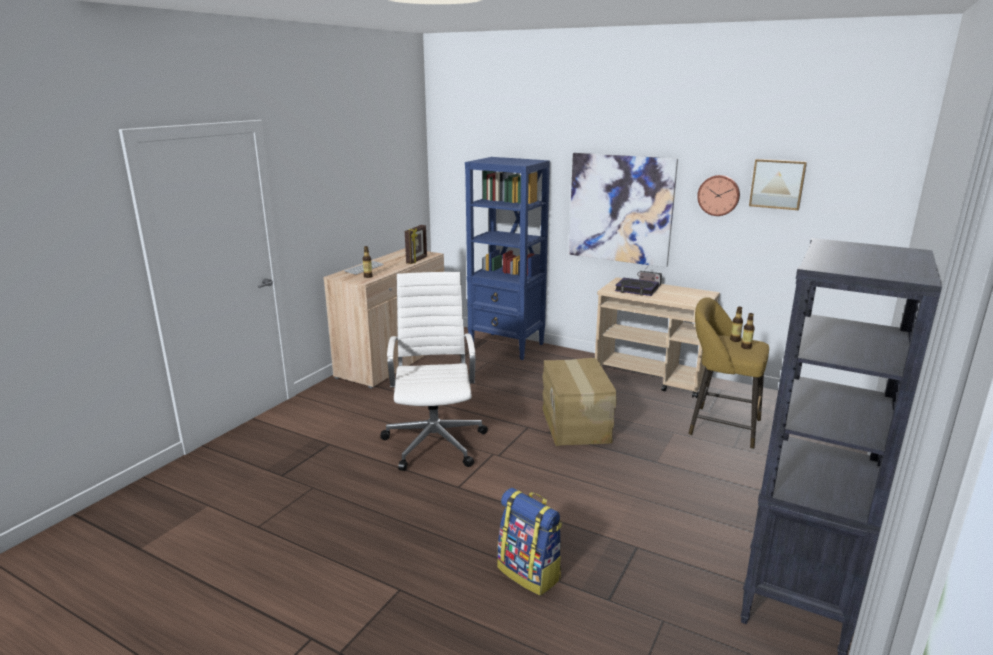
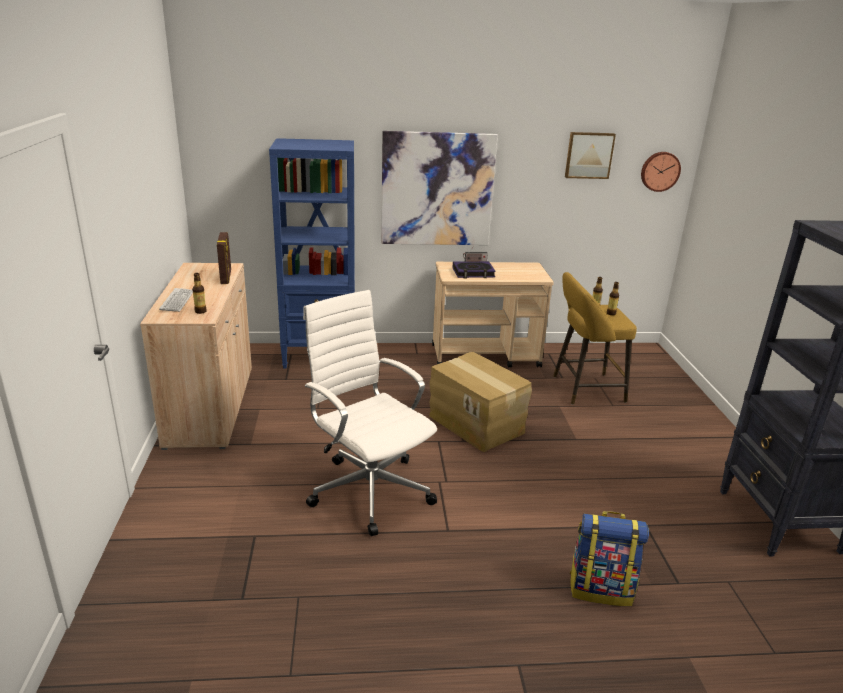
camera: 35 degrees left, 5 degrees up
(718, 195) = (536, 169): wall clock -> wall clock (659, 171)

